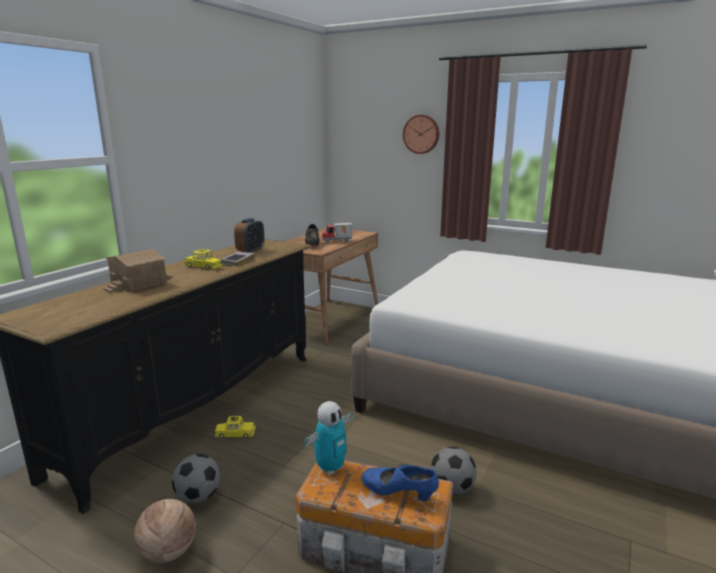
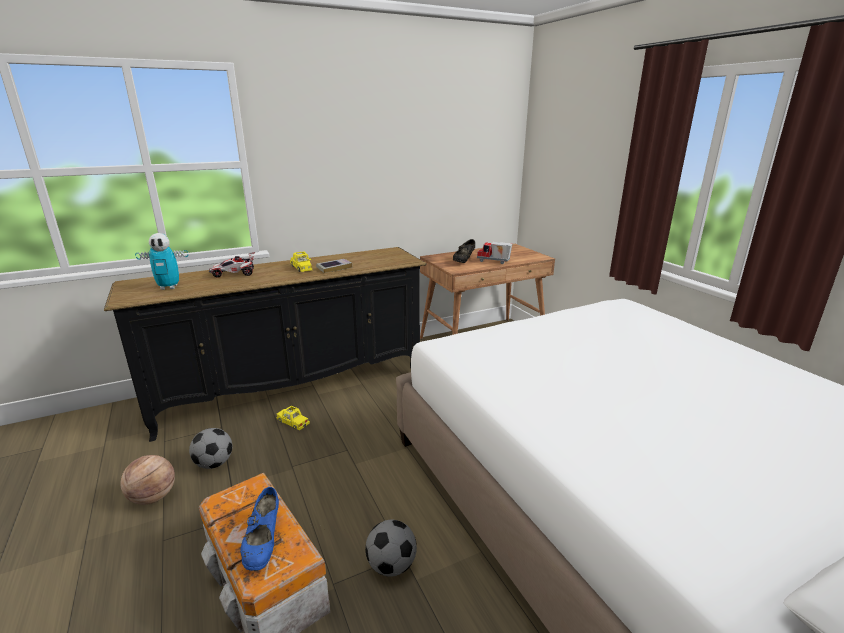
camera: 35 degrees right, 5 degrees up
(139, 283) = (234, 274): toy house -> toy car
(250, 251) = (364, 259): alarm clock -> none
(330, 468) = (252, 488): toy robot -> toy robot (169, 287)
(399, 494) = (263, 543): blue shoe -> blue shoe turned 150 degrees counterclockwise
(421, 134) = (611, 147): wall clock -> none

